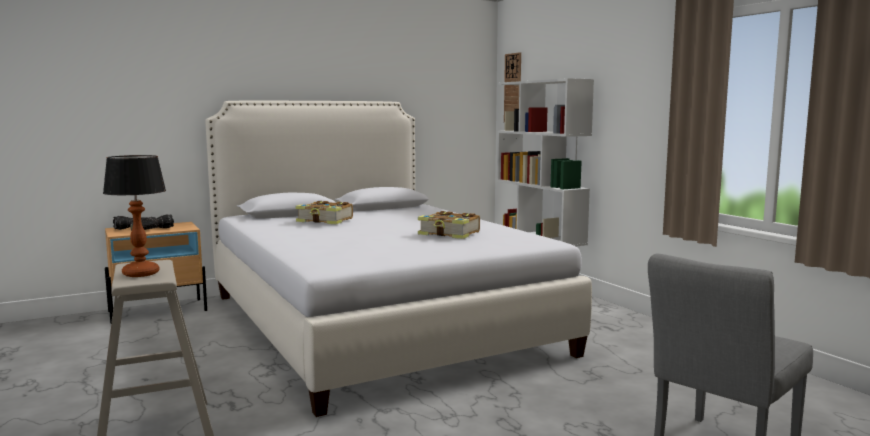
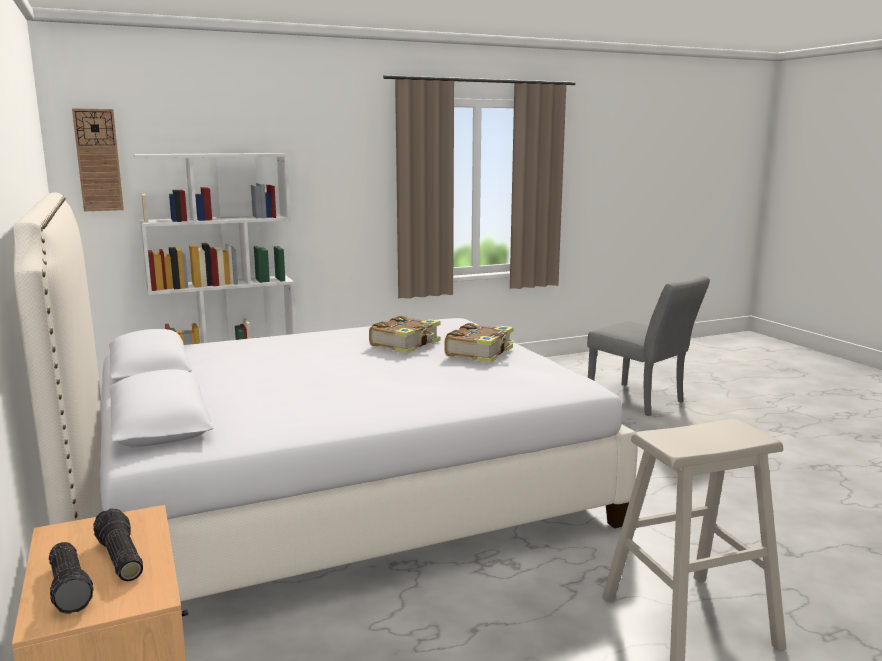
camera: 85 degrees left, 5 degrees up
(141, 273) = (715, 437): table lamp -> none
(325, 221) = (272, 392): book -> book (480, 353)

